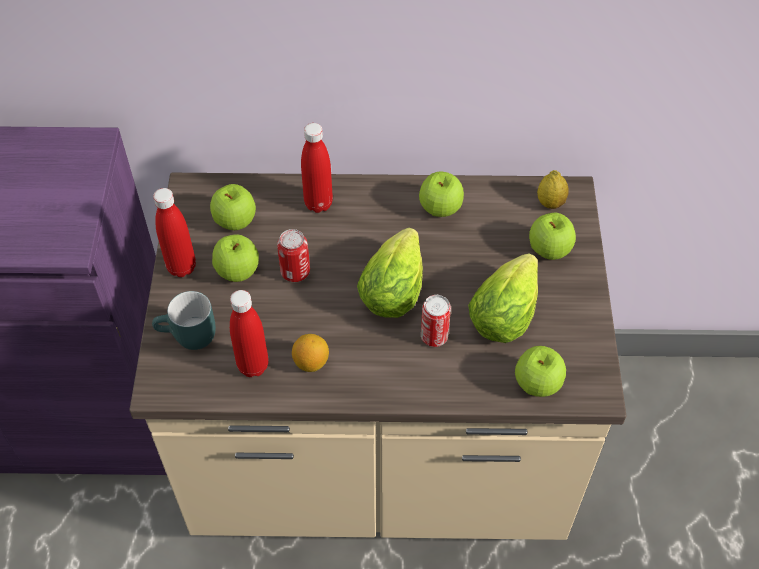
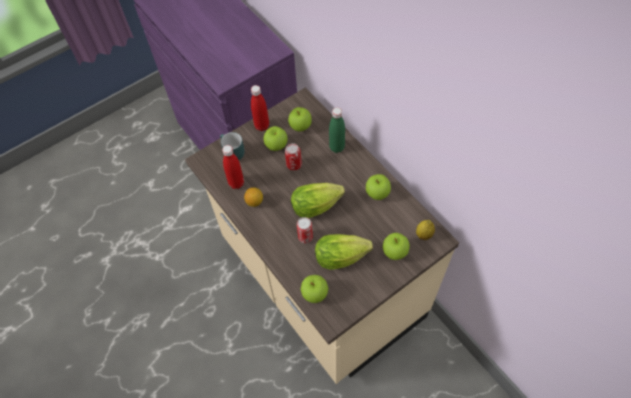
camera: 55 degrees right, 5 degrees up
(318, 203) = (337, 147): red bottle -> green bottle

